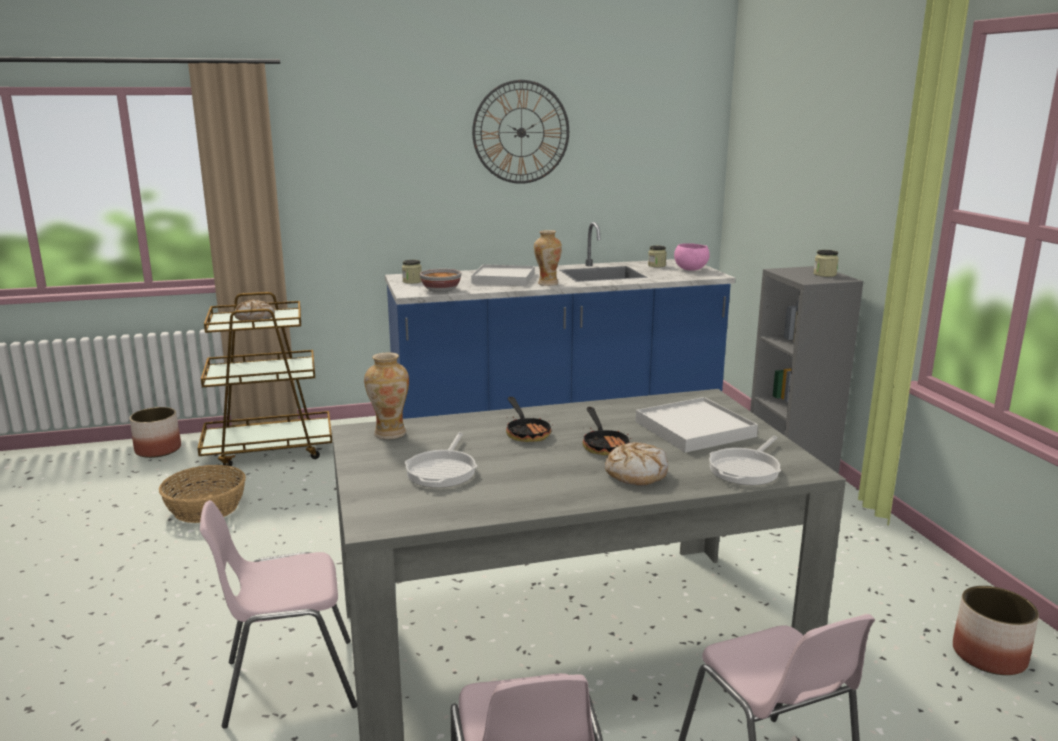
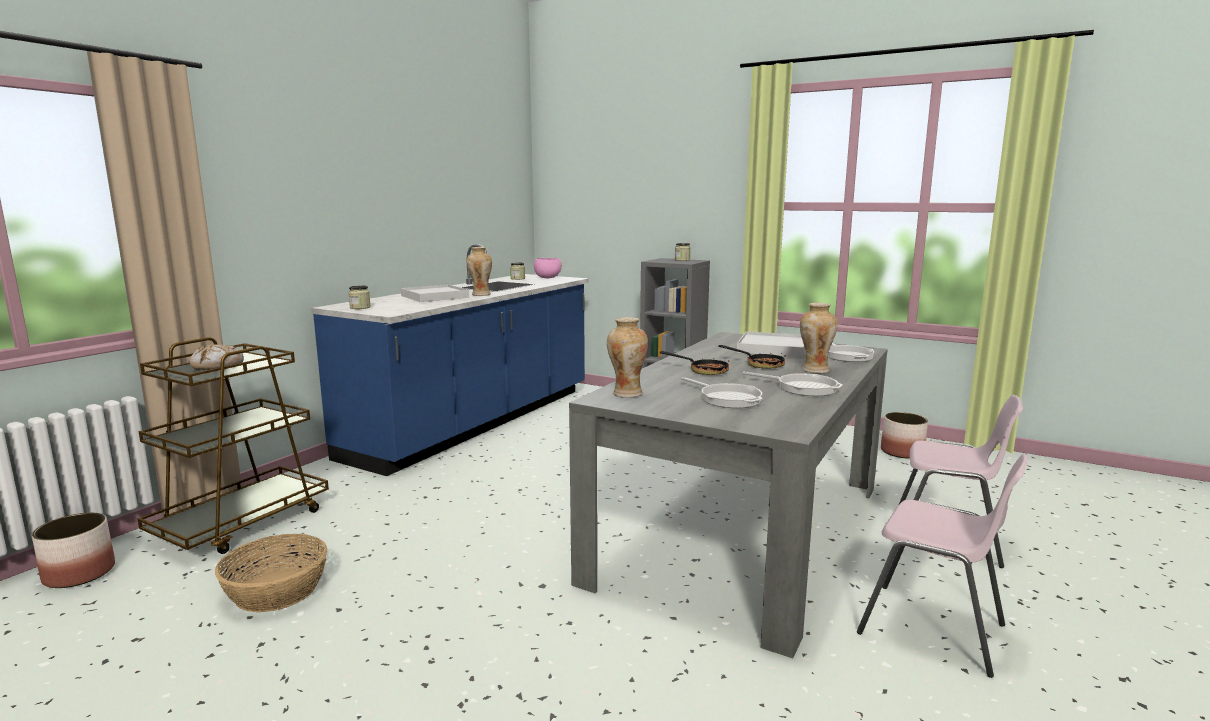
camera: 45 degrees left, 5 degrees down
(288, 682) = (644, 651): pink chair -> none
(440, 290) = (409, 308): bowl -> none
(521, 132) = (408, 165): wall clock -> none
(546, 488) = (802, 388): none -> frying pan
(636, 473) = (814, 370): bread -> vase

